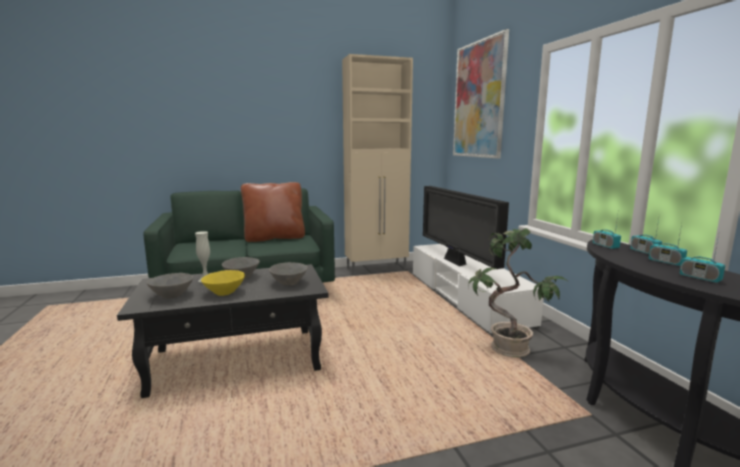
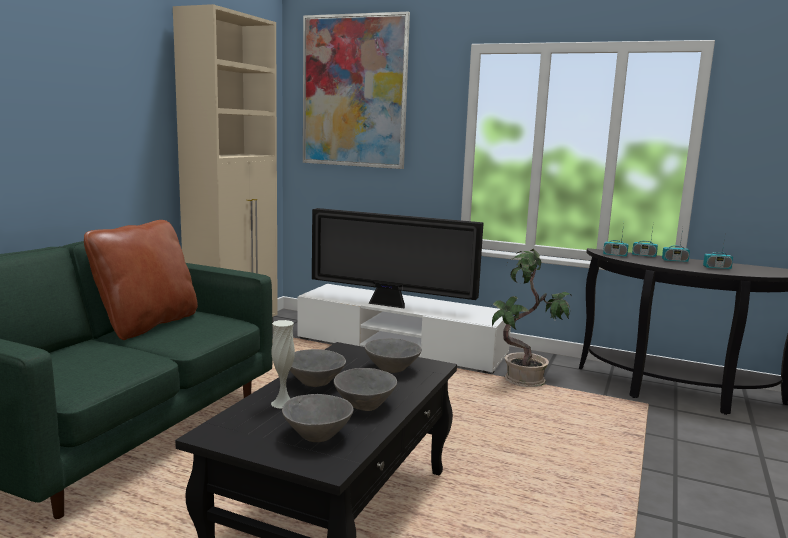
camera: 50 degrees left, 0 degrees up
(224, 293) = (364, 406): yellow bowl -> grey bowl

